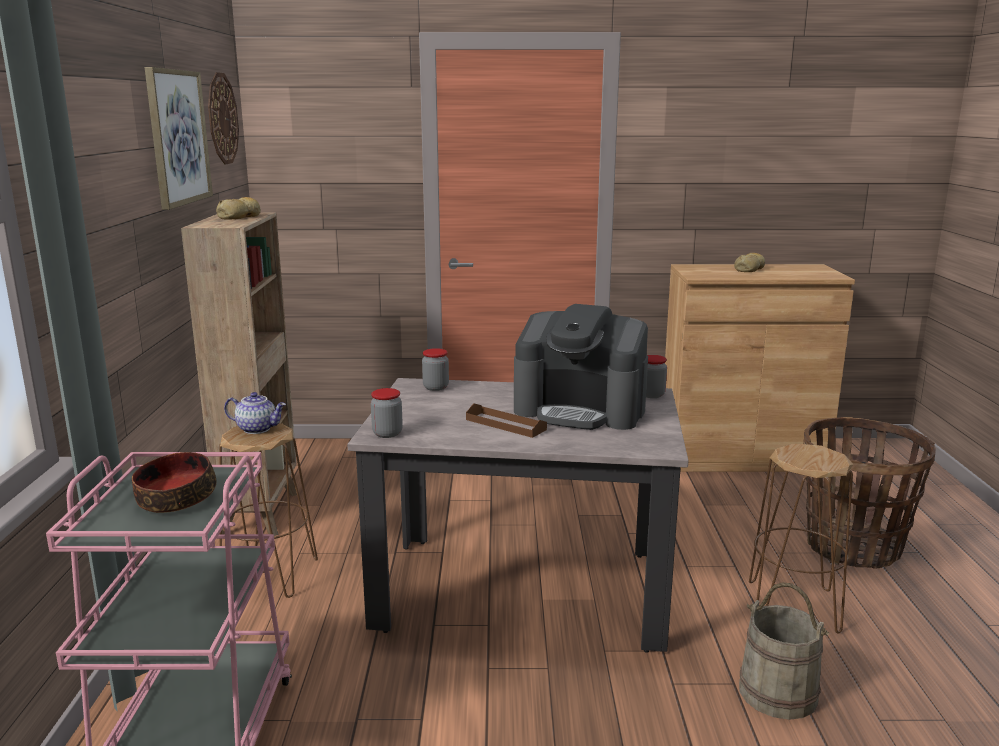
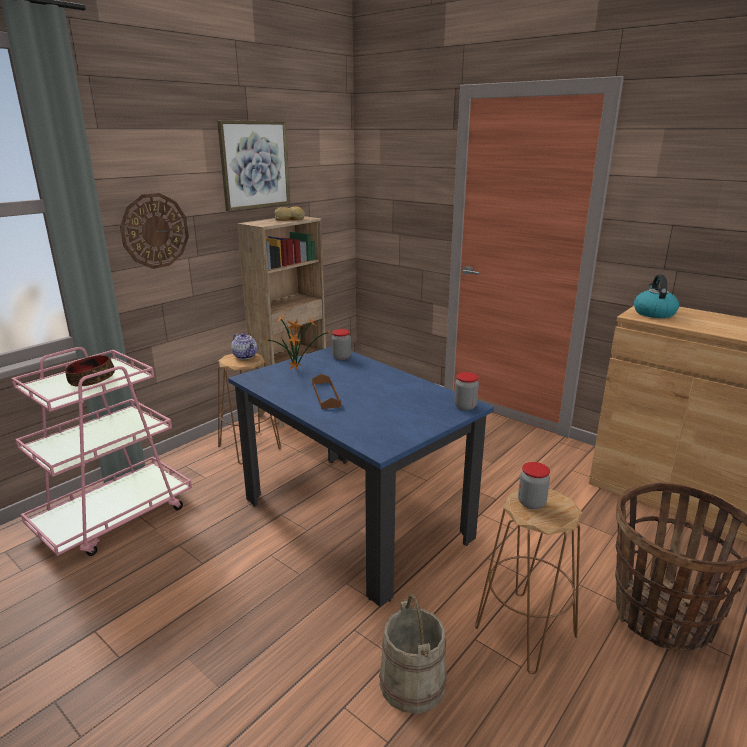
camera: 40 degrees right, 5 degrees up
(222, 118) = (319, 152): wall clock -> wall clock (155, 231)
(387, 433) = (256, 378): jar -> jar (531, 503)
(411, 411) = (296, 368): none -> potted plant
(522, 591) = (355, 519): beige dining table -> blue dining table
(581, 410) = (392, 401): coffee machine -> none
(705, 272) = (653, 313): none -> kettle
(749, 269) = (708, 319): bread -> none

